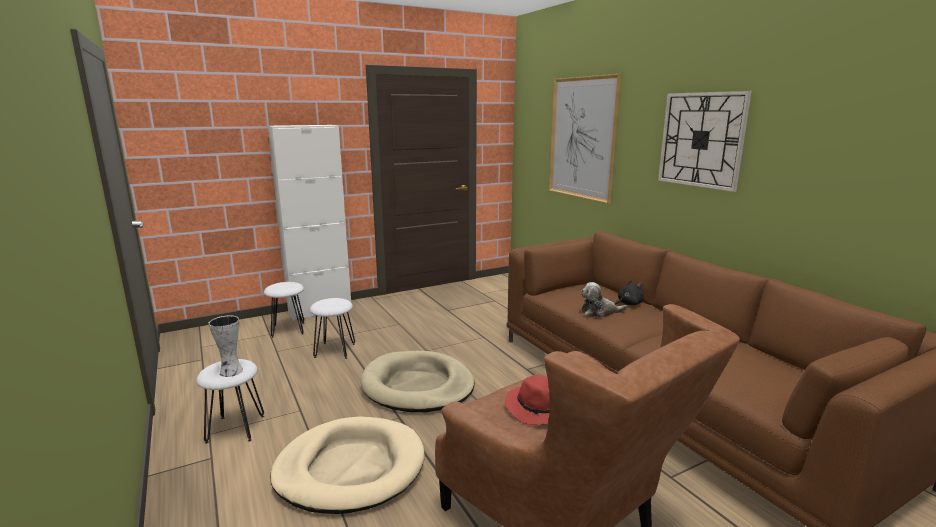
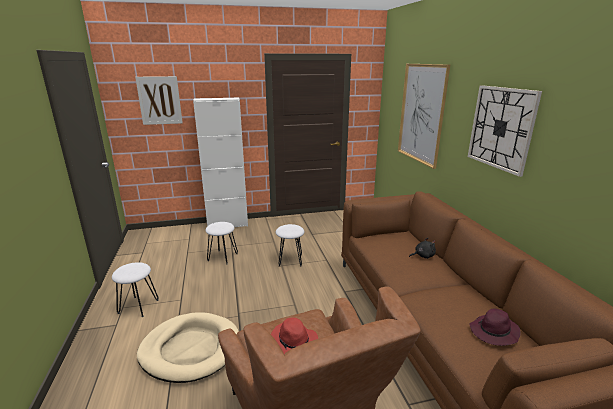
camera: 15 degrees right, 5 degrees up
(215, 128) = (159, 100): none -> picture
(230, 372) = (131, 272): vase -> none
(288, 329) = (201, 237): white stool -> white stool (290, 260)
(417, 386) = (262, 293): beige dog bed -> none
(599, 312) = (394, 261): plush toy -> none
(756, 365) = (494, 332): none -> purple hat

